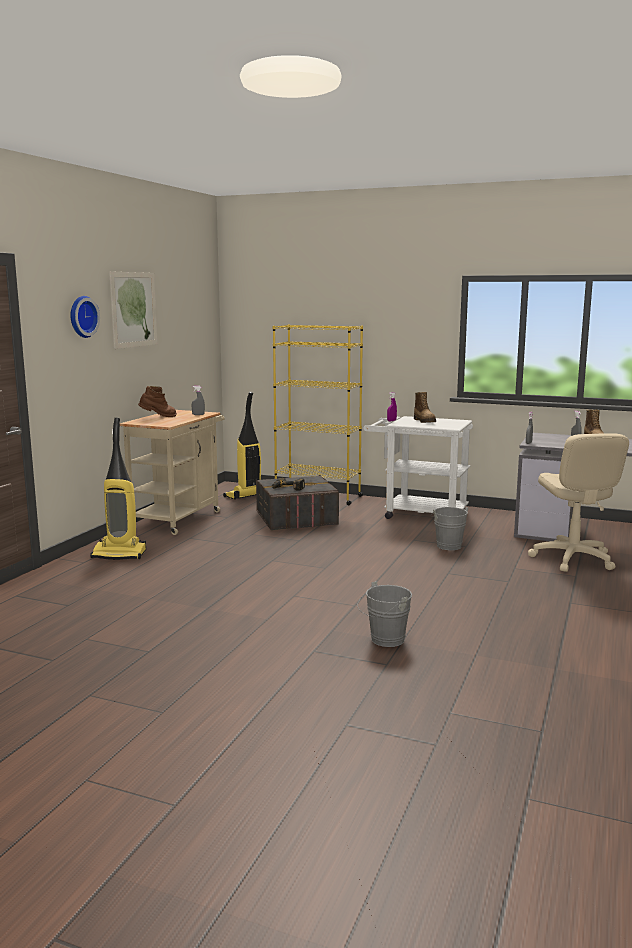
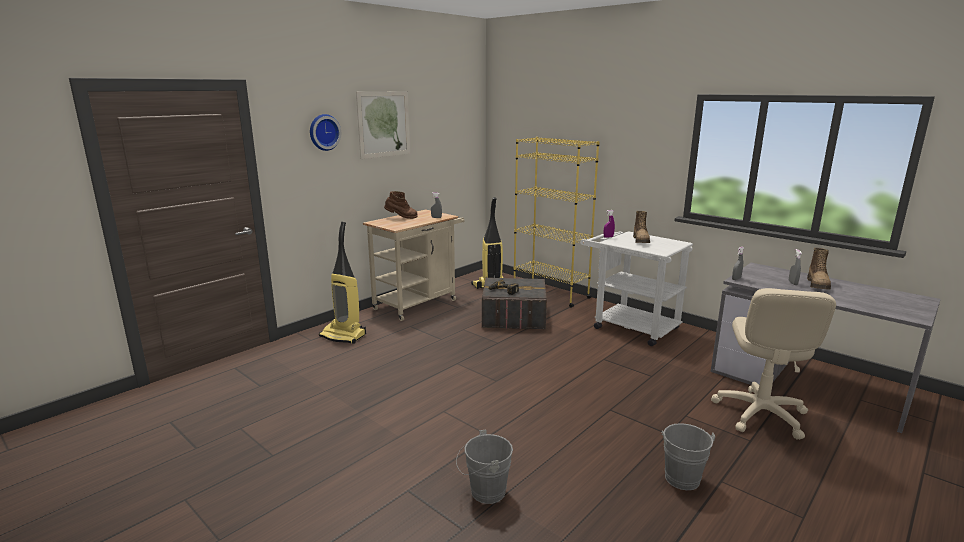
camera: 20 degrees right, 5 degrees up
(447, 545) = (633, 371): grey bucket -> grey bucket (681, 476)

